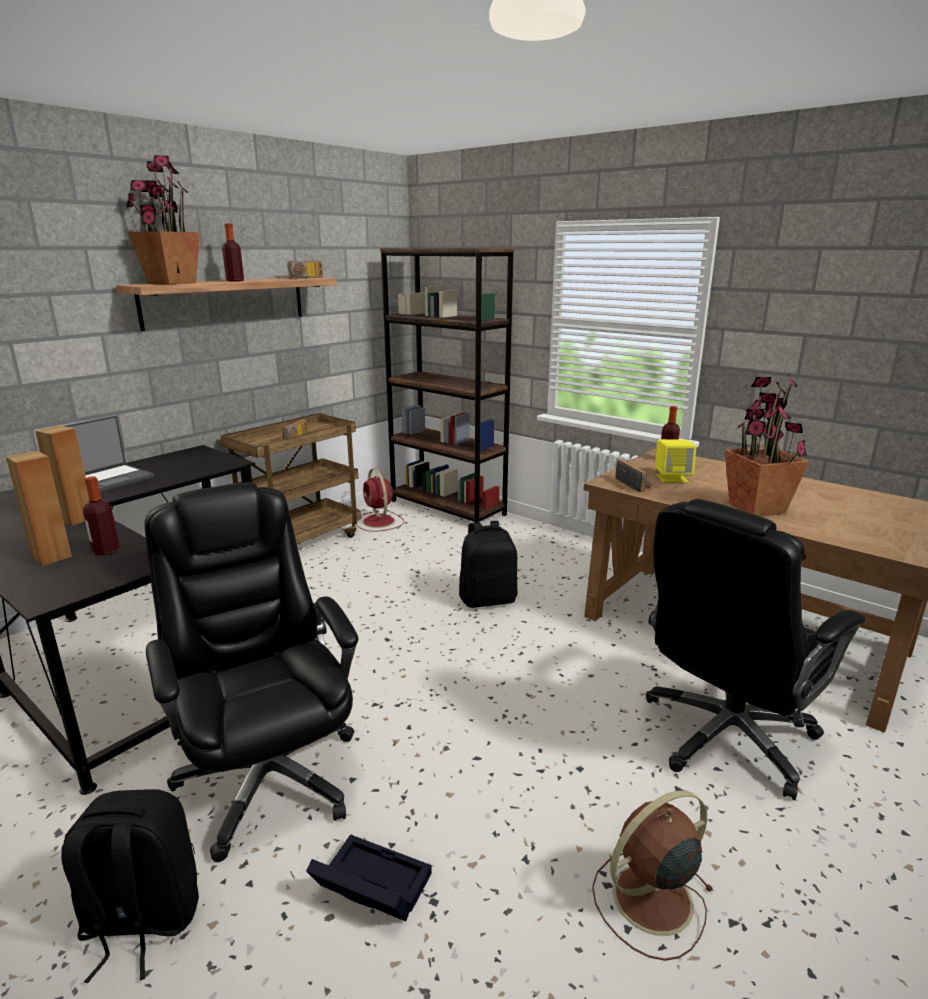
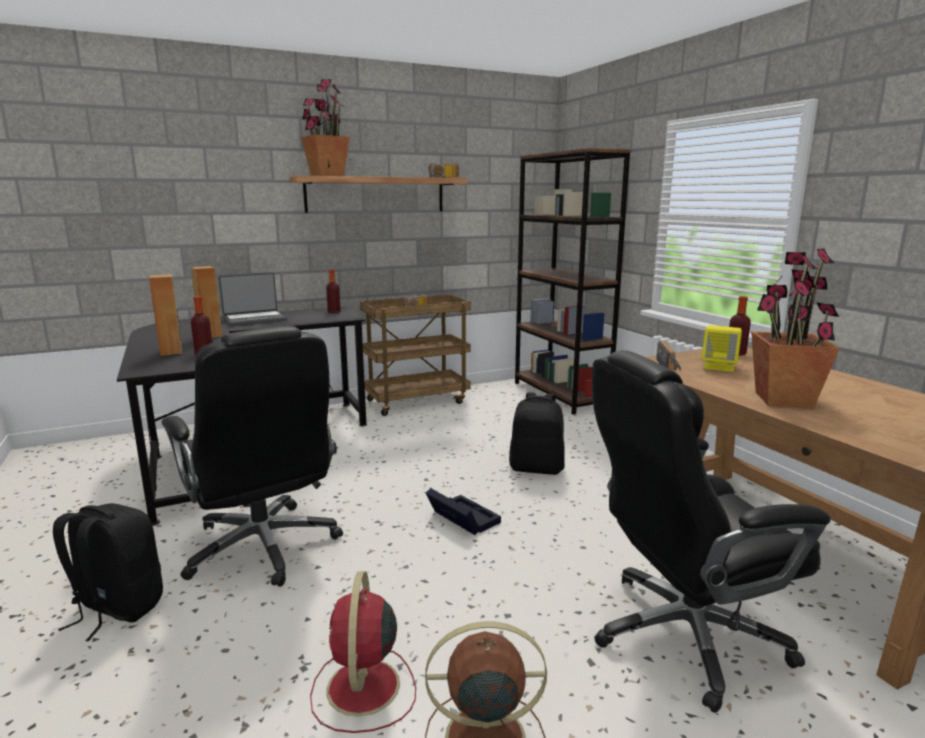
camera: 25 degrees right, 5 degrees down
(235, 281) = (379, 176): bottle -> bottle (334, 312)
(268, 776) = (263, 547): black office chair -> black office chair turned 150 degrees clockwise
(368, 887) = (267, 641): black storage box -> black storage box (461, 518)
(379, 522) = (491, 396): red fan -> red fan (363, 689)

